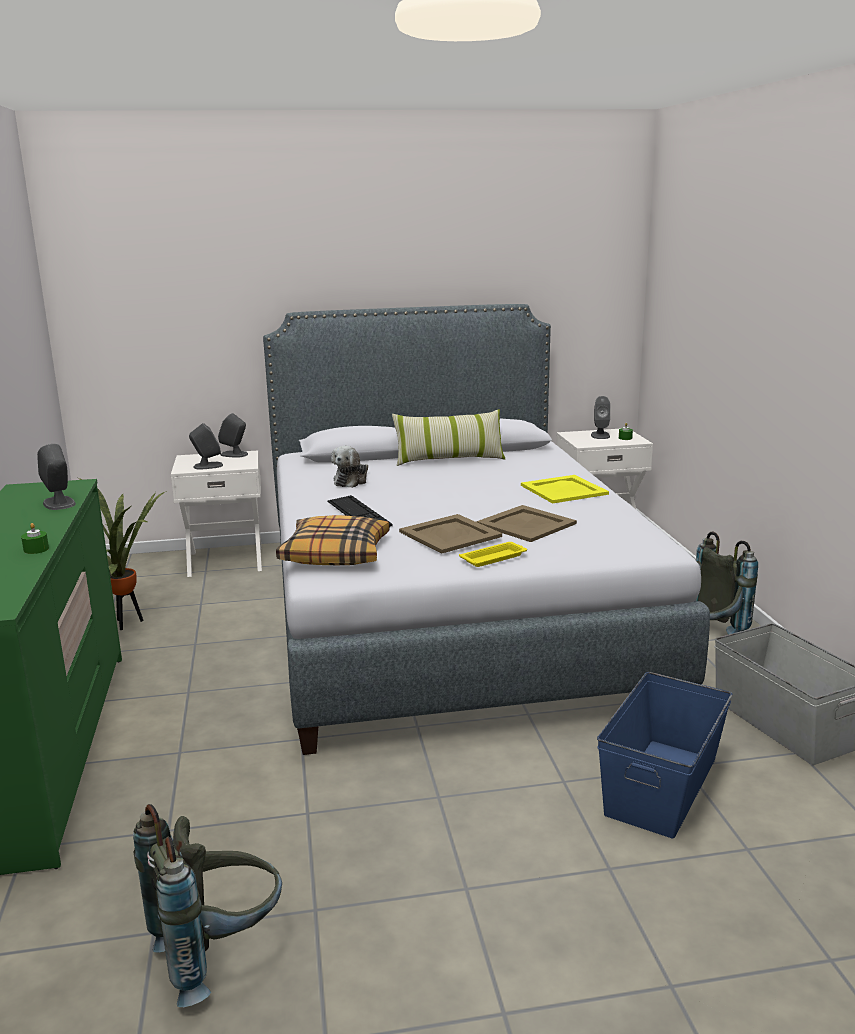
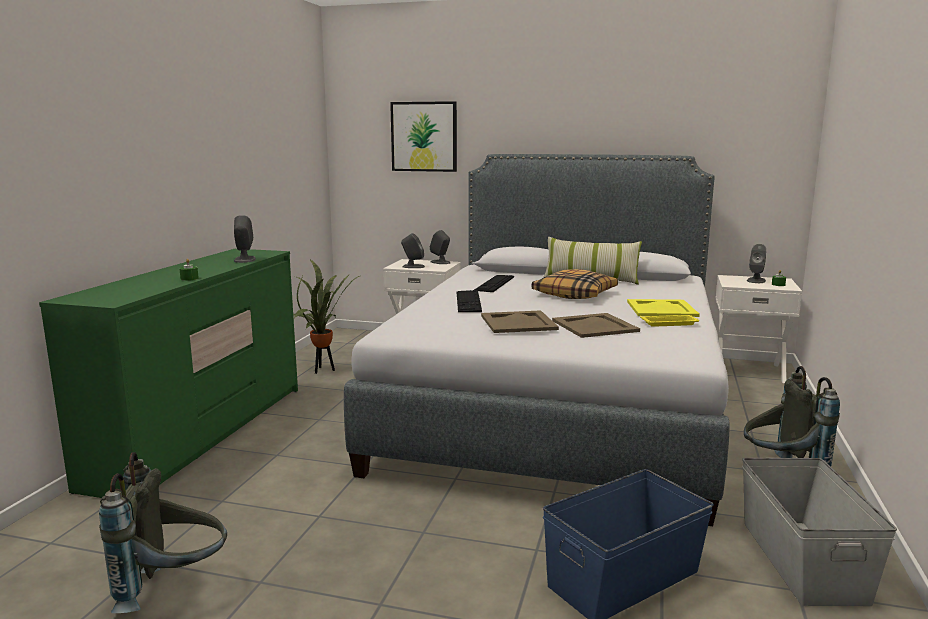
camera: 25 degrees right, 5 degrees down
(192, 292) = (424, 136): none -> picture
(336, 554) = (417, 323): pillow -> pillow (575, 294)
(351, 481) = (494, 283): plush toy -> keyboard
(494, 558) = (534, 342): yellow tray -> yellow tray (670, 323)

